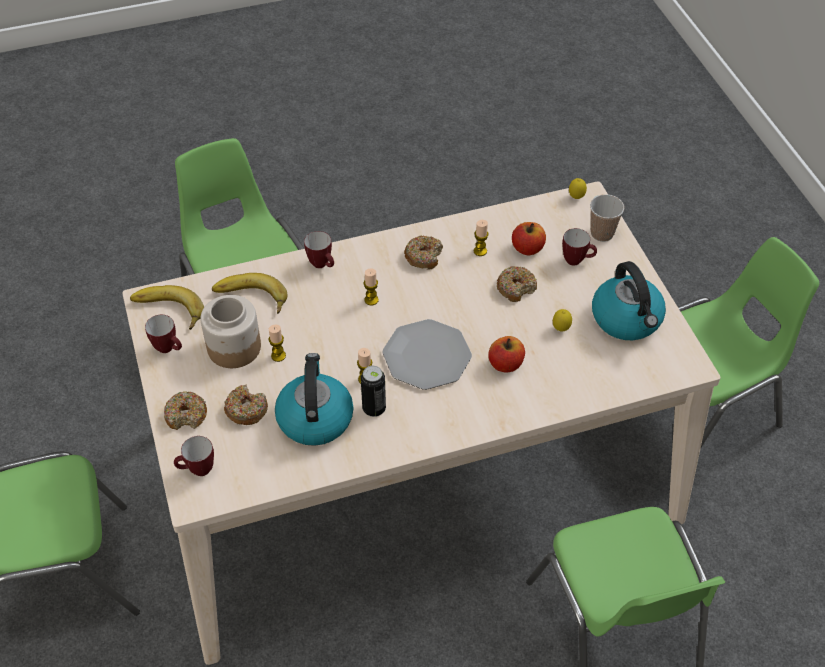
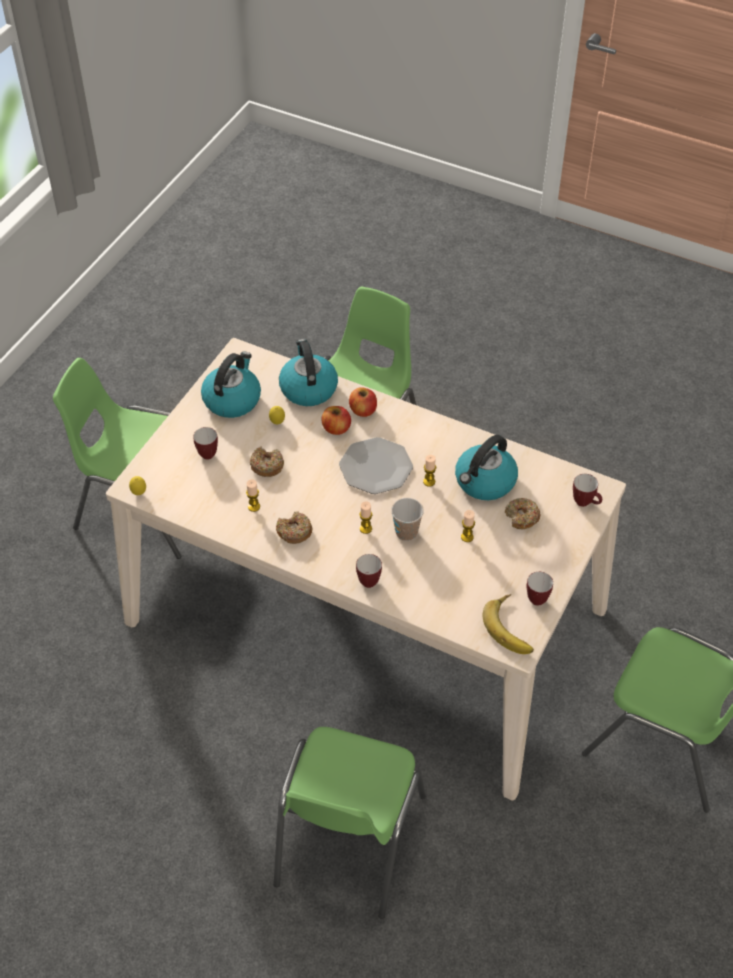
camera: 135 degrees left, 0 degrees up
(186, 415) = (563, 542): donut -> none
(233, 348) = (491, 564): jar -> none
(250, 299) = (445, 592): banana -> none
(374, 408) = (443, 461): can -> none
(527, 248) = (222, 484): apple -> apple (363, 410)
(582, 382) = (308, 388): none -> kettle
(602, 233) = (163, 457): cup -> cup (406, 532)

